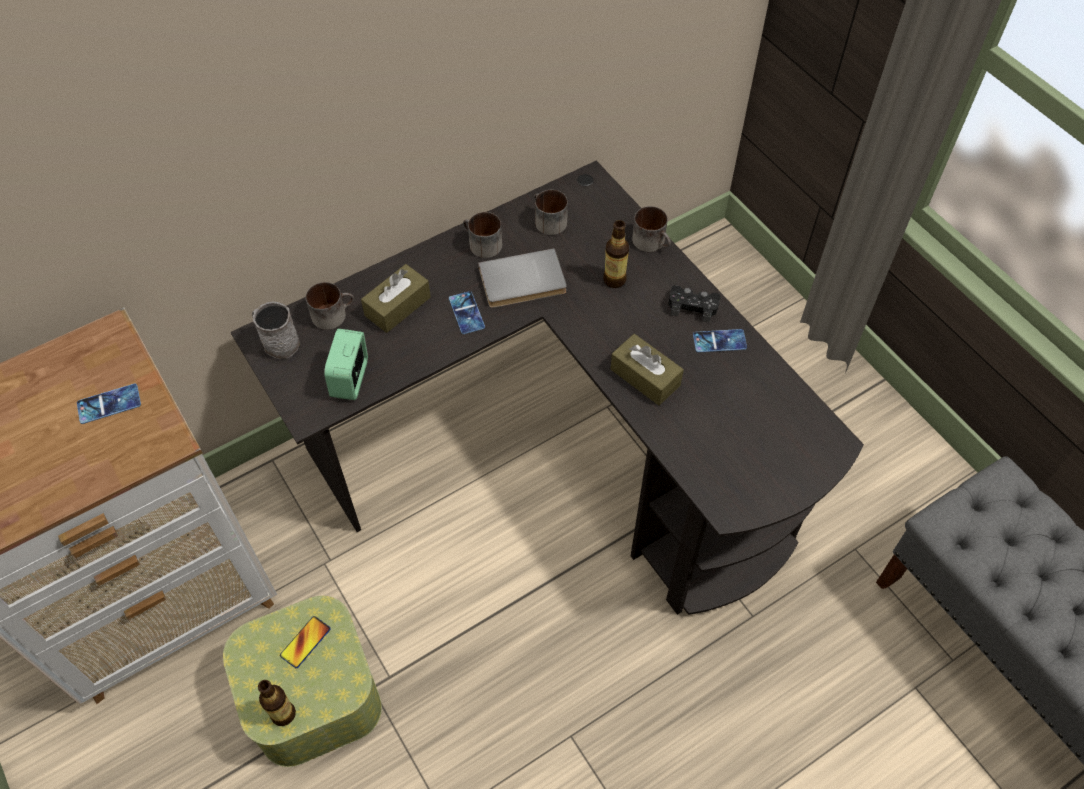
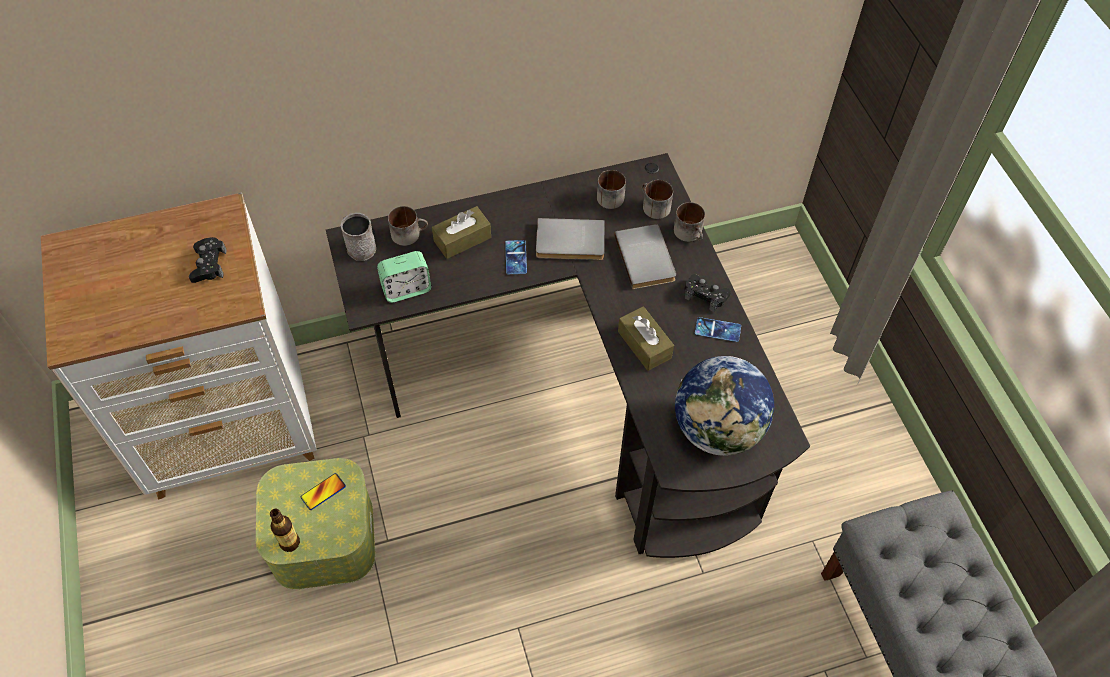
camera: 15 degrees right, 0 degrees up
(109, 404) = (209, 264): phone -> black game controller
(350, 379) = (406, 289): alarm clock -> alarm clock turned 135 degrees counterclockwise
(481, 244) = (546, 203): mug -> mug (653, 206)
(614, 280) = (647, 258): bottle -> grey book
(759, 452) = (718, 429): none -> globe

